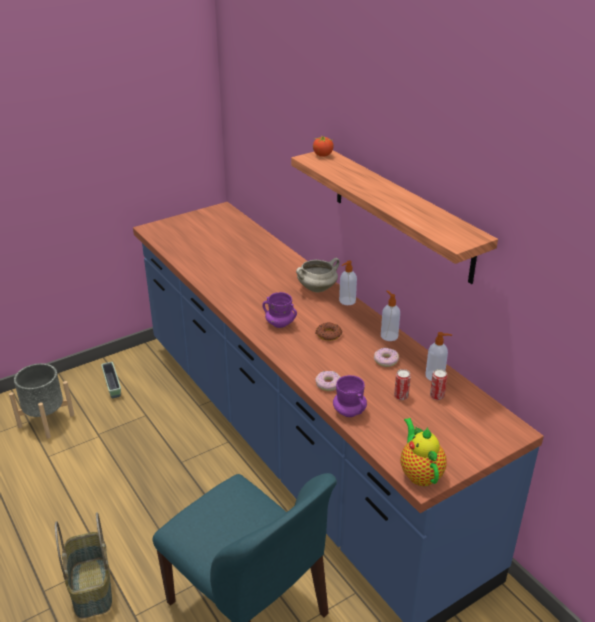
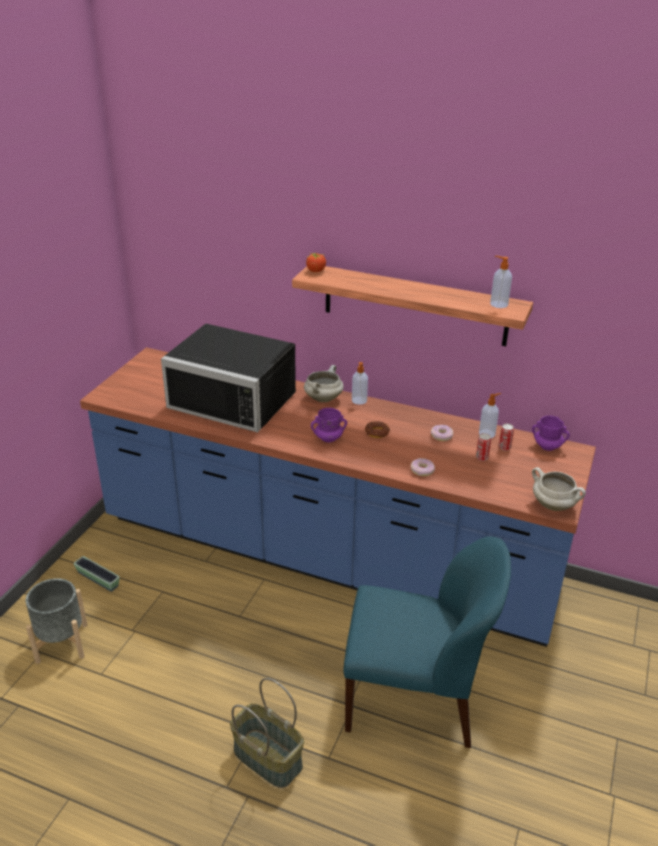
camera: 35 degrees left, 0 degrees up
(246, 264) = (237, 399): none -> black microwave
(349, 411) = (460, 484): purple mug -> purple mug (547, 446)
(388, 336) = (421, 416): soap dispenser -> soap dispenser (498, 304)
(420, 473) = (554, 505): teapot -> white cooking pot

